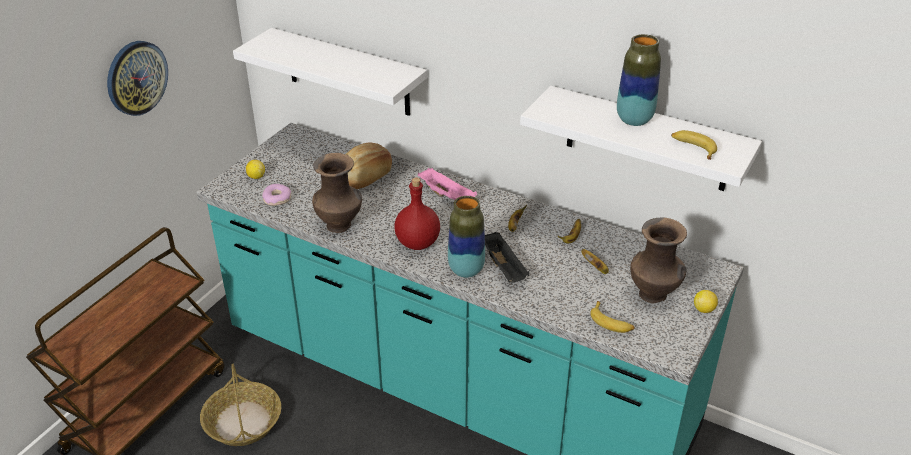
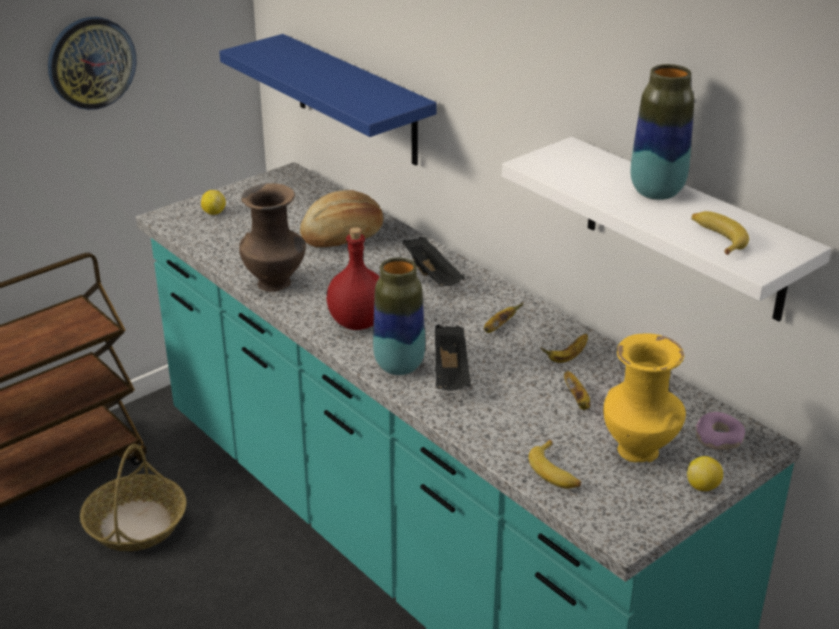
camera: 20 degrees right, 5 degrees down
(277, 199) = (222, 241): donut -> donut (719, 438)
(348, 72) = (356, 100): white shelf -> blue shelf
(448, 196) = (433, 276): pink tray -> black tray
(654, 295) = (640, 452): brown vase -> yellow vase

